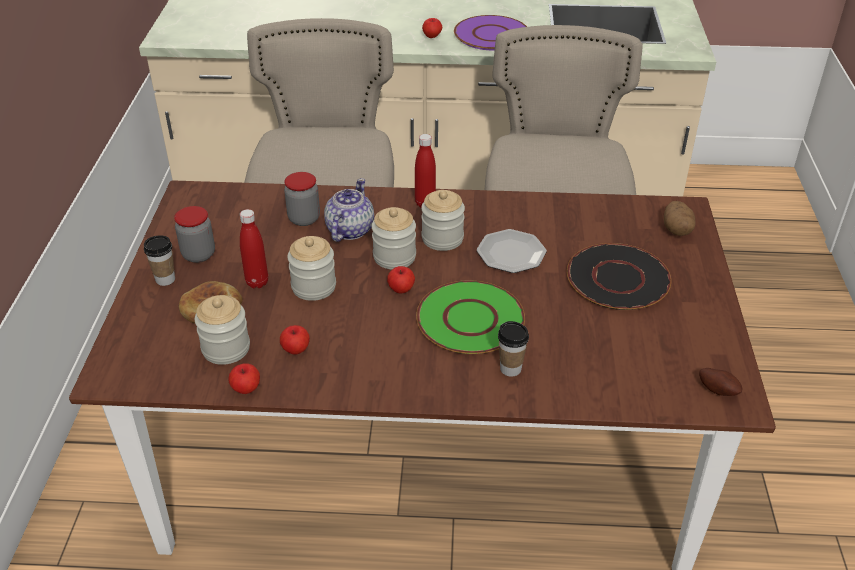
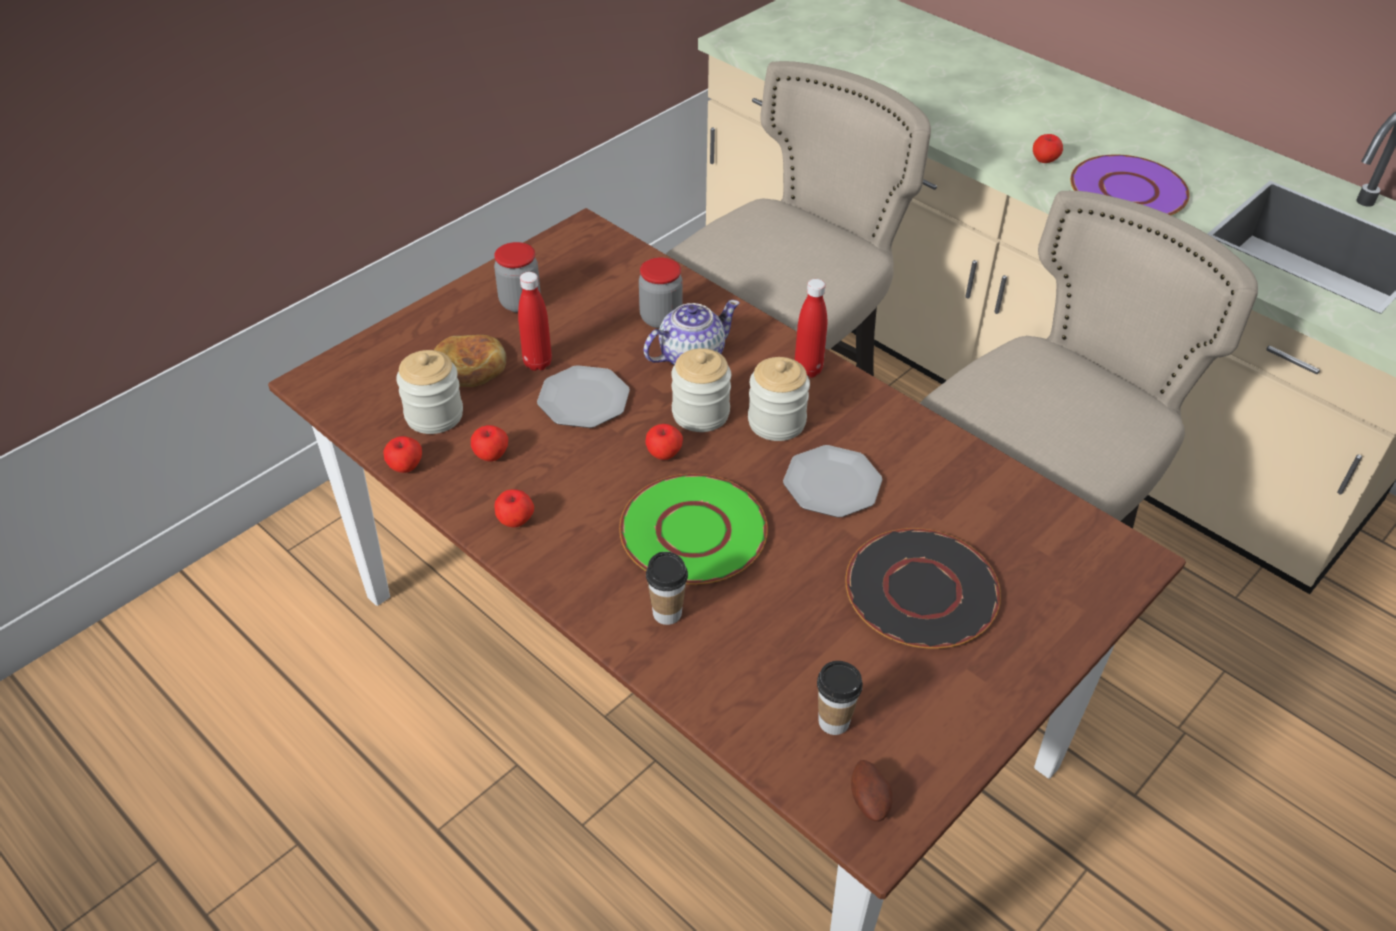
camera: 40 degrees right, 5 degrees up
(165, 279) = (463, 312): cup -> cup (833, 722)
(313, 287) = (583, 399): jar -> plate
(360, 375) = (515, 520): none -> apple
(676, 229) = (1082, 576): potato -> none

